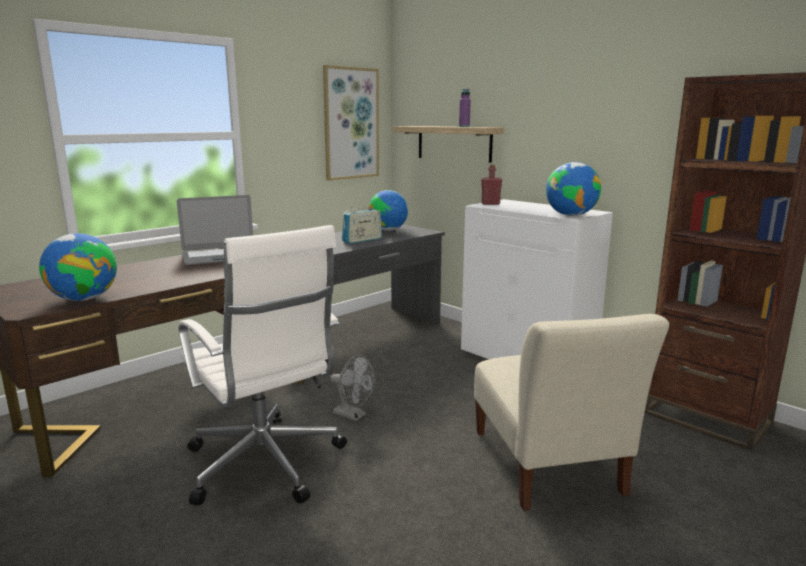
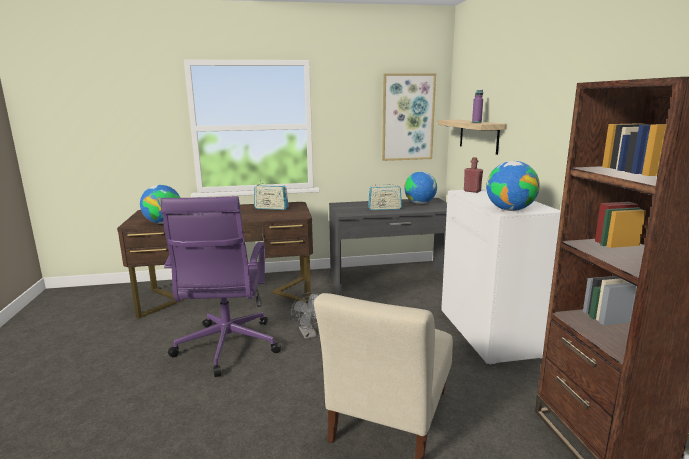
camera: 35 degrees right, 0 degrees up
(221, 257) = (271, 208): laptop -> radio
(265, 465) = (227, 347): white office chair -> purple office chair

